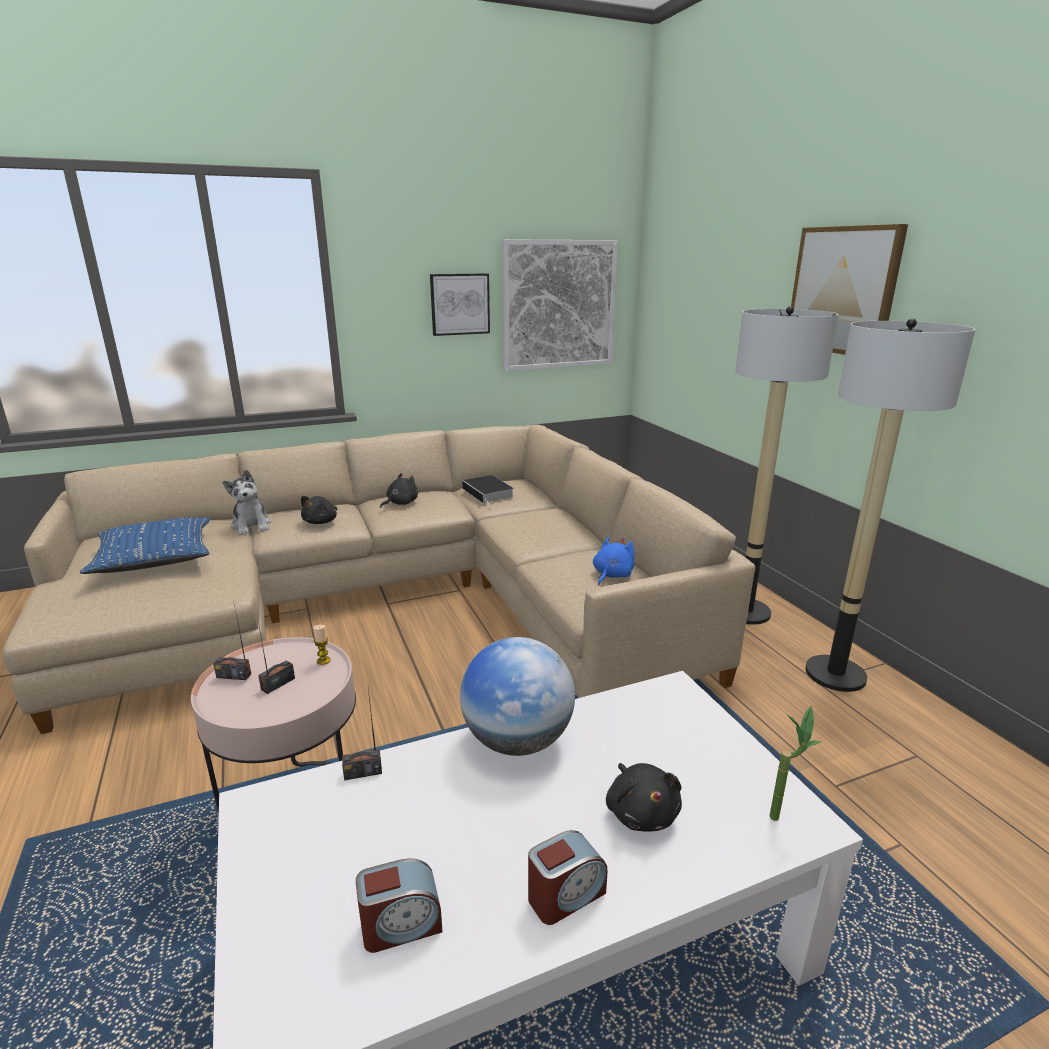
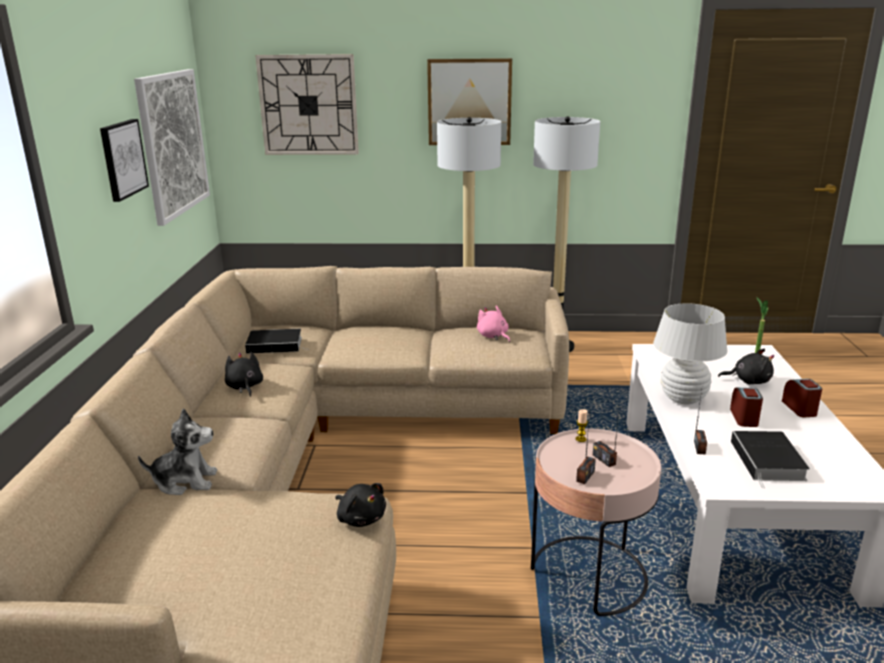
camera: 65 degrees left, 0 degrees up
(154, 557) = (226, 548): blue pillow -> none
(321, 522) = (239, 434): black plush toy -> black plush toy (360, 518)
(337, 855) = (769, 462): none -> book
(401, 925) = (816, 449): alarm clock -> alarm clock (744, 418)
(517, 740) = (683, 398): globe -> white table lamp
(611, 575) = (493, 336): blue plush toy -> pink plush toy
(701, 283) = (308, 105): none -> wall clock

